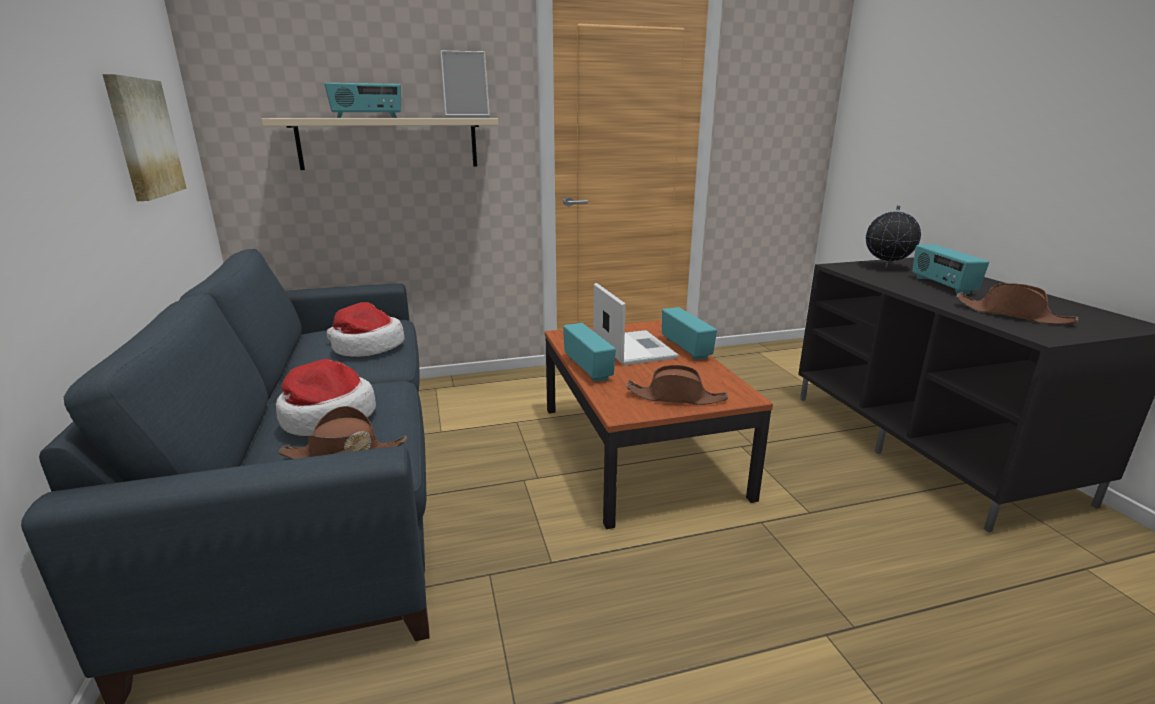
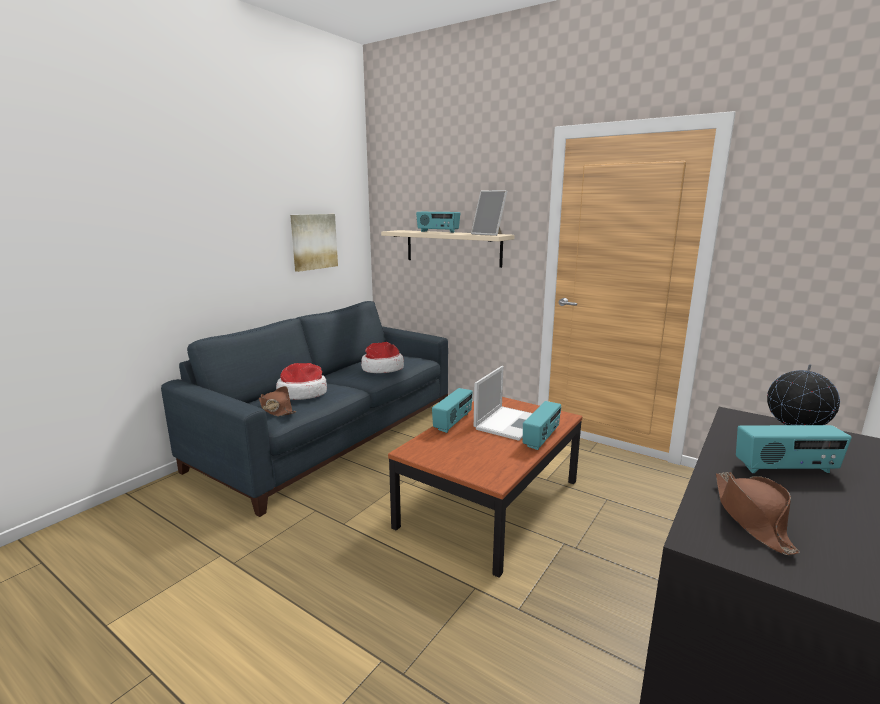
camera: 50 degrees right, 5 degrees down
(676, 397) = (455, 459): brown hat -> none
(941, 286) = (785, 469): radio -> radio turned 135 degrees counterclockwise

